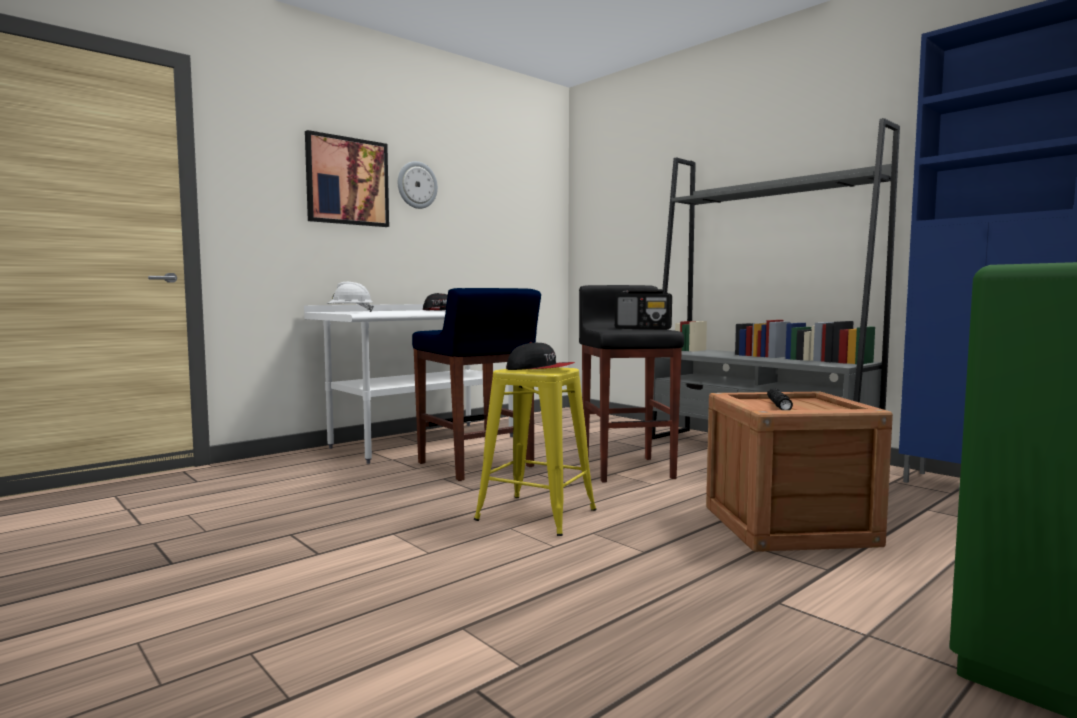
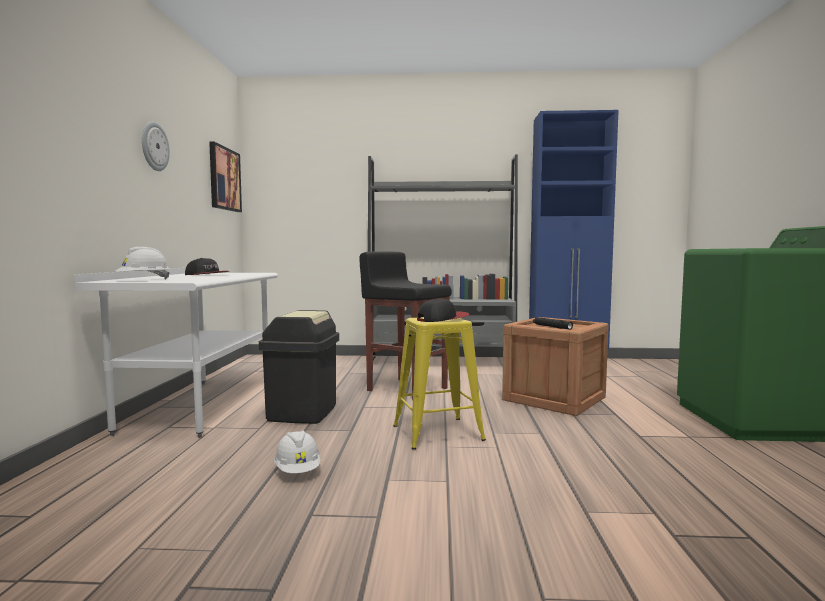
camera: 45 degrees left, 0 degrees up
(347, 181) = (102, 133): picture -> picture (224, 179)
(358, 505) = (298, 471): none -> white hard hat
(476, 465) = (303, 413): blue stool -> black trash can
(643, 328) = (418, 284): radio -> none

